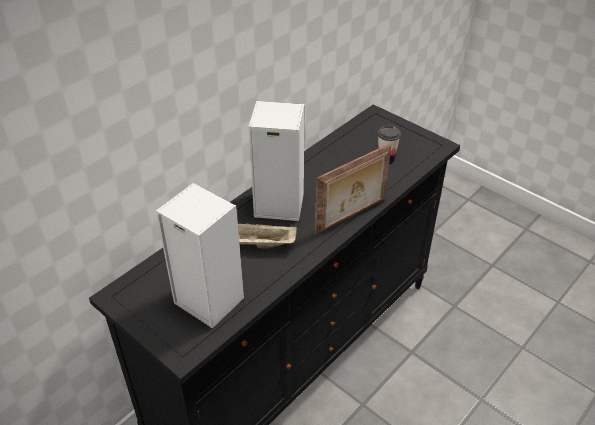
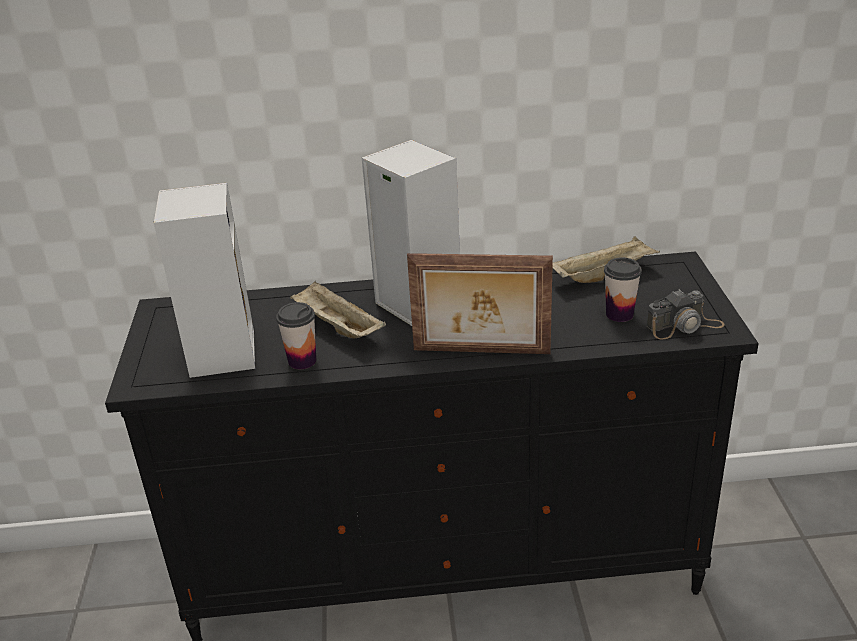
camera: 45 degrees right, 10 degrees down
(265, 277) = (302, 361): none -> cup
(349, 138) = (604, 275): none -> beige tray
(421, 151) = (684, 326): none -> camera

